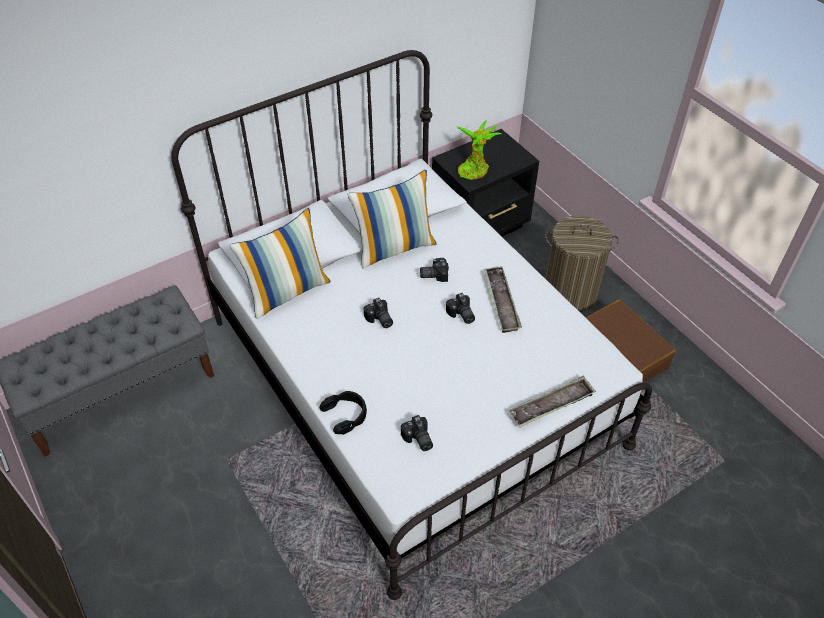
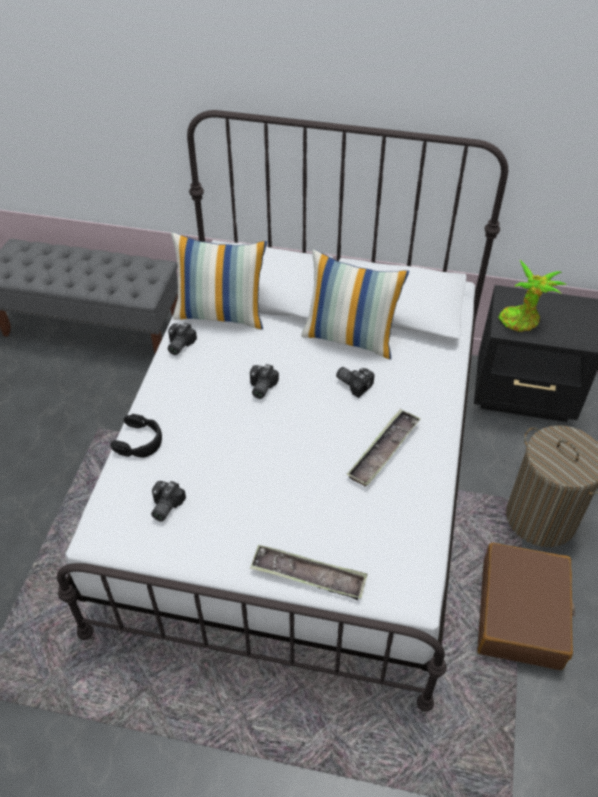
camera: 45 degrees right, 0 degrees up
(461, 315) = (332, 434): camera -> camera (178, 345)

